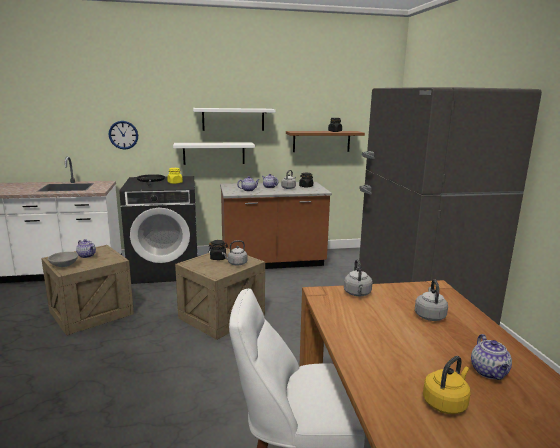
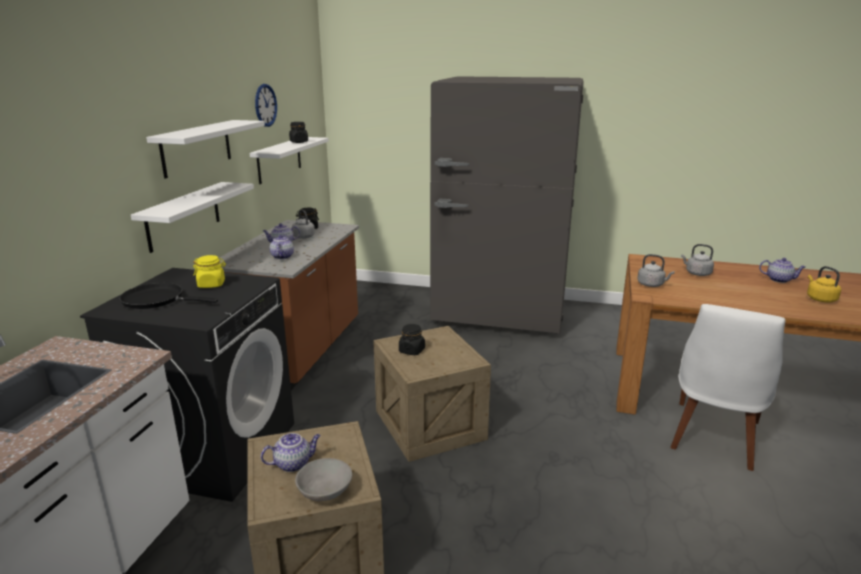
camera: 65 degrees left, 5 degrees up
(123, 135) = (44, 225): wall clock -> wall clock (265, 105)
(236, 263) = (442, 342): grey kettle -> none
(321, 141) = (279, 159): brown shelf -> white shelf

